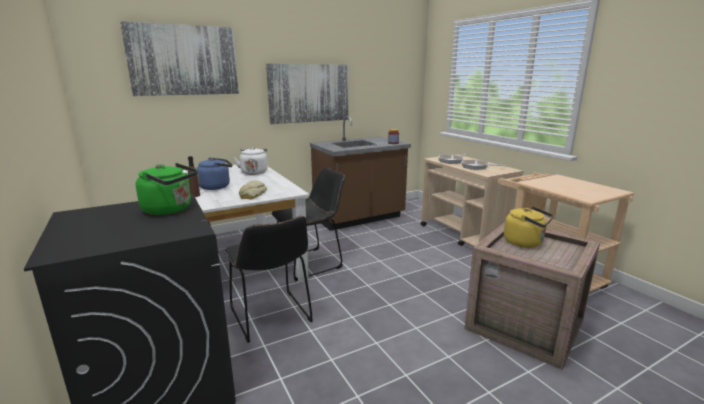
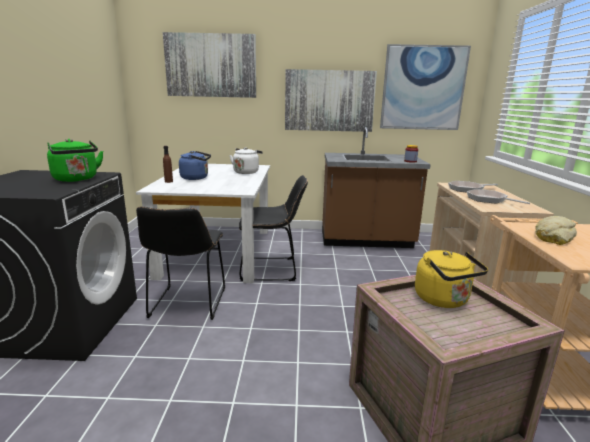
camera: 30 degrees right, 0 degrees up
(252, 194) = (208, 188): bread -> bread (553, 236)
(383, 79) = (423, 88): none -> picture

